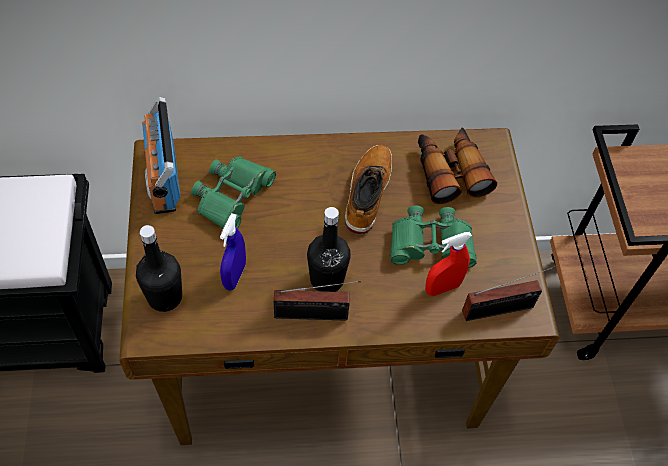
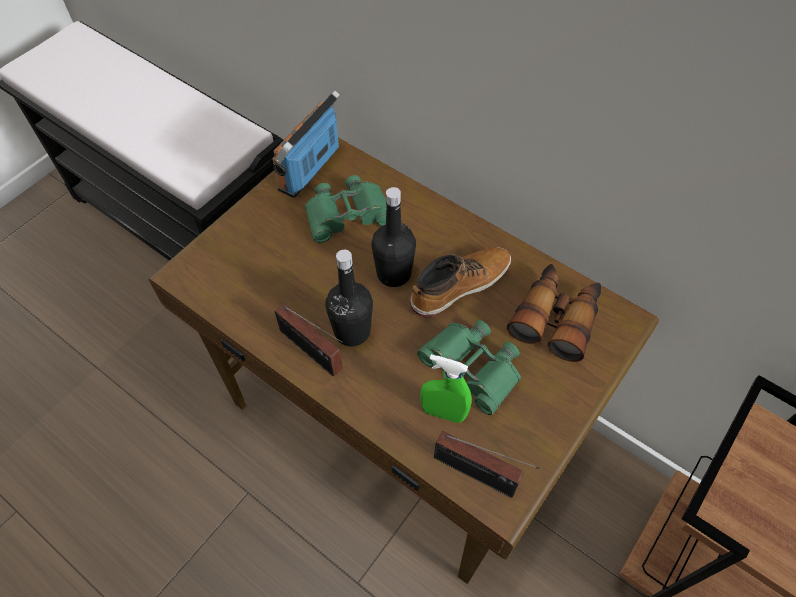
camera: 45 degrees right, 0 degrees up
(165, 297) = (221, 256): black bottle -> black bottle (394, 273)
(234, 276) = (285, 276): blue spray bottle -> none
(442, 287) = (443, 413): red spray bottle -> green spray bottle

